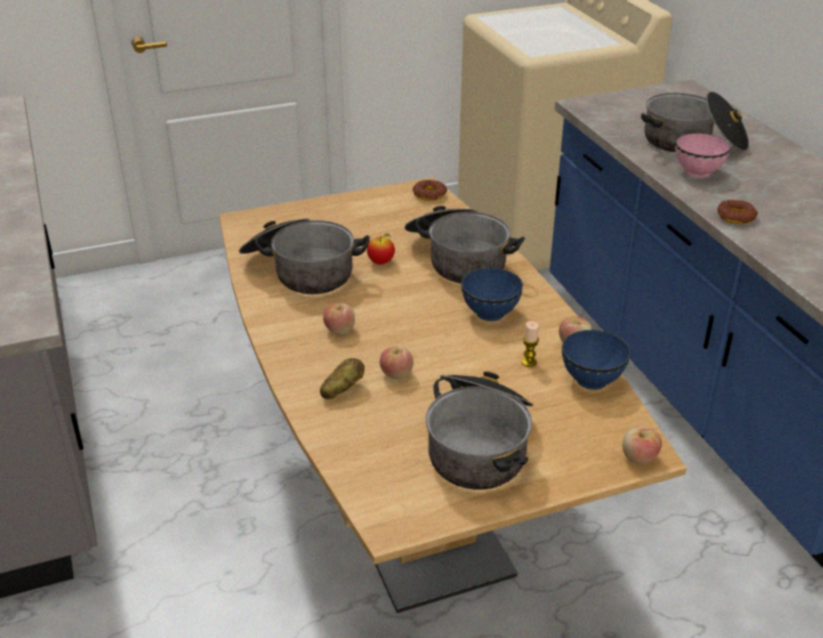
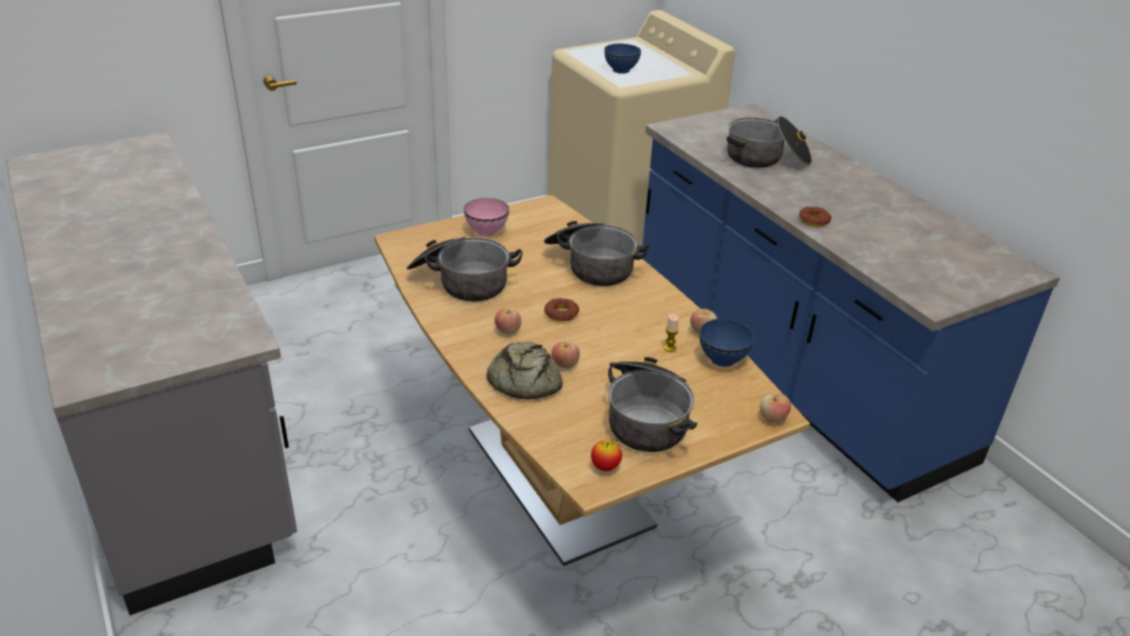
camera: 10 degrees left, 0 degrees up
(342, 390) = (523, 380): potato -> bread
(381, 262) = (527, 271): apple -> apple (605, 467)
(429, 194) = (553, 210): donut -> donut (561, 313)
(489, 313) = (628, 309): blue bowl -> blue bowl (620, 70)
(698, 172) = (776, 184): pink bowl -> pink bowl (487, 231)

